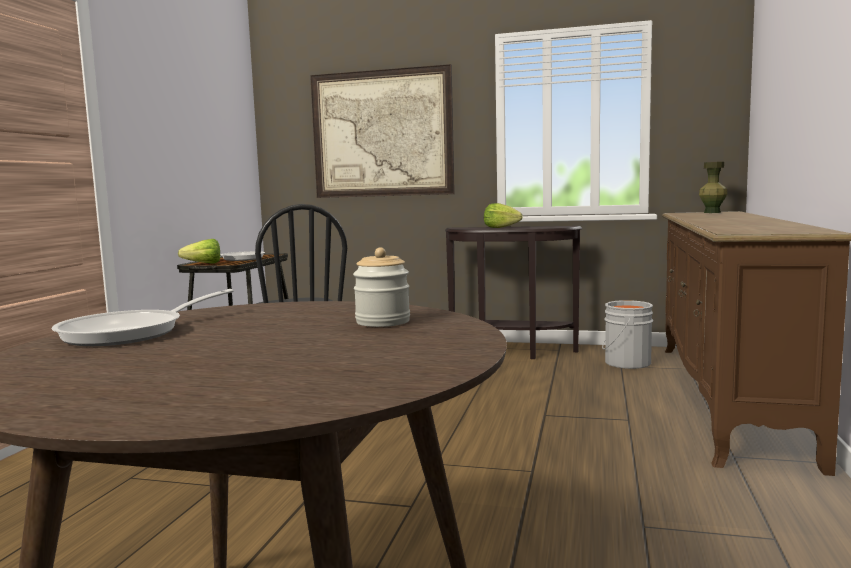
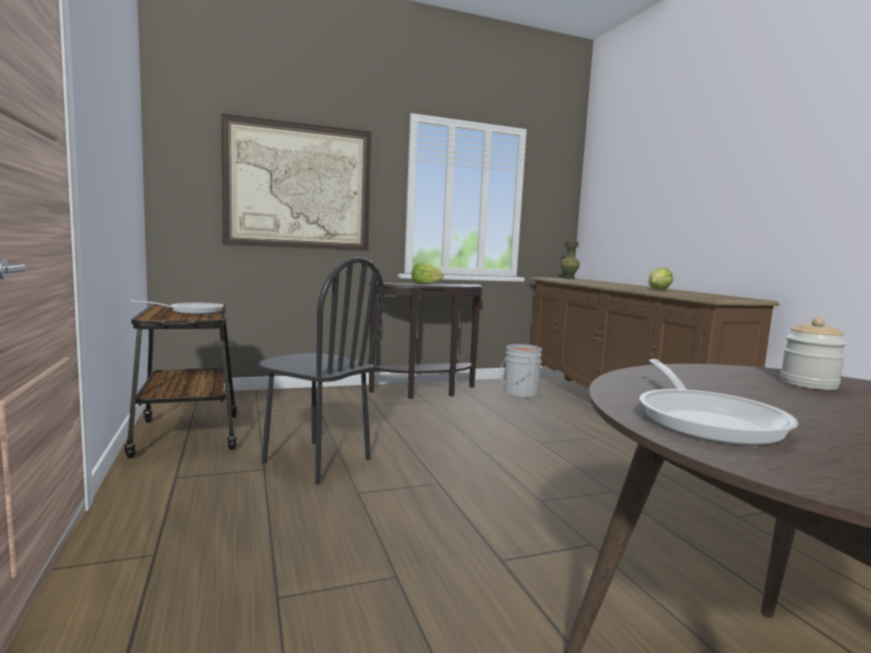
camera: 35 degrees left, 0 degrees up
(200, 264) = (166, 318): lettuce -> lettuce (656, 290)

